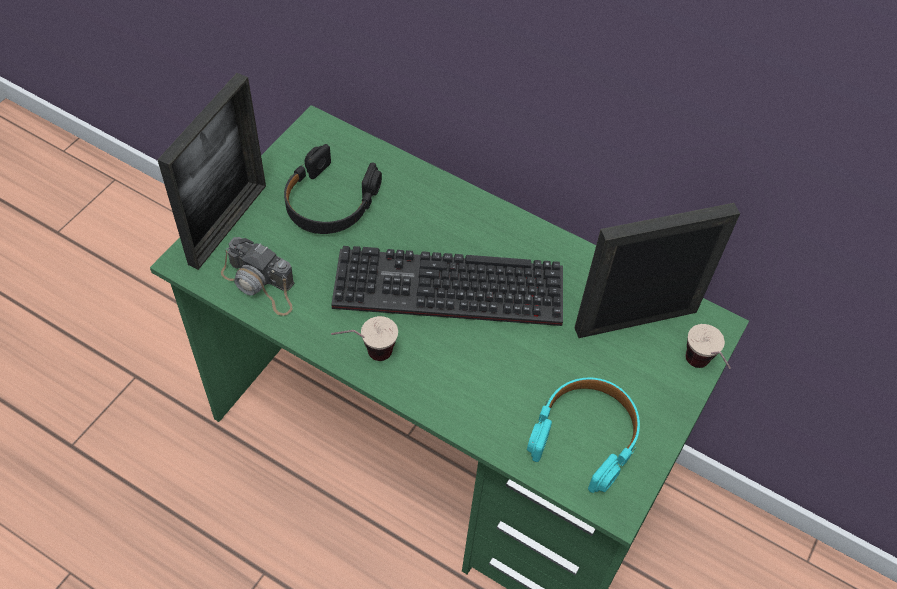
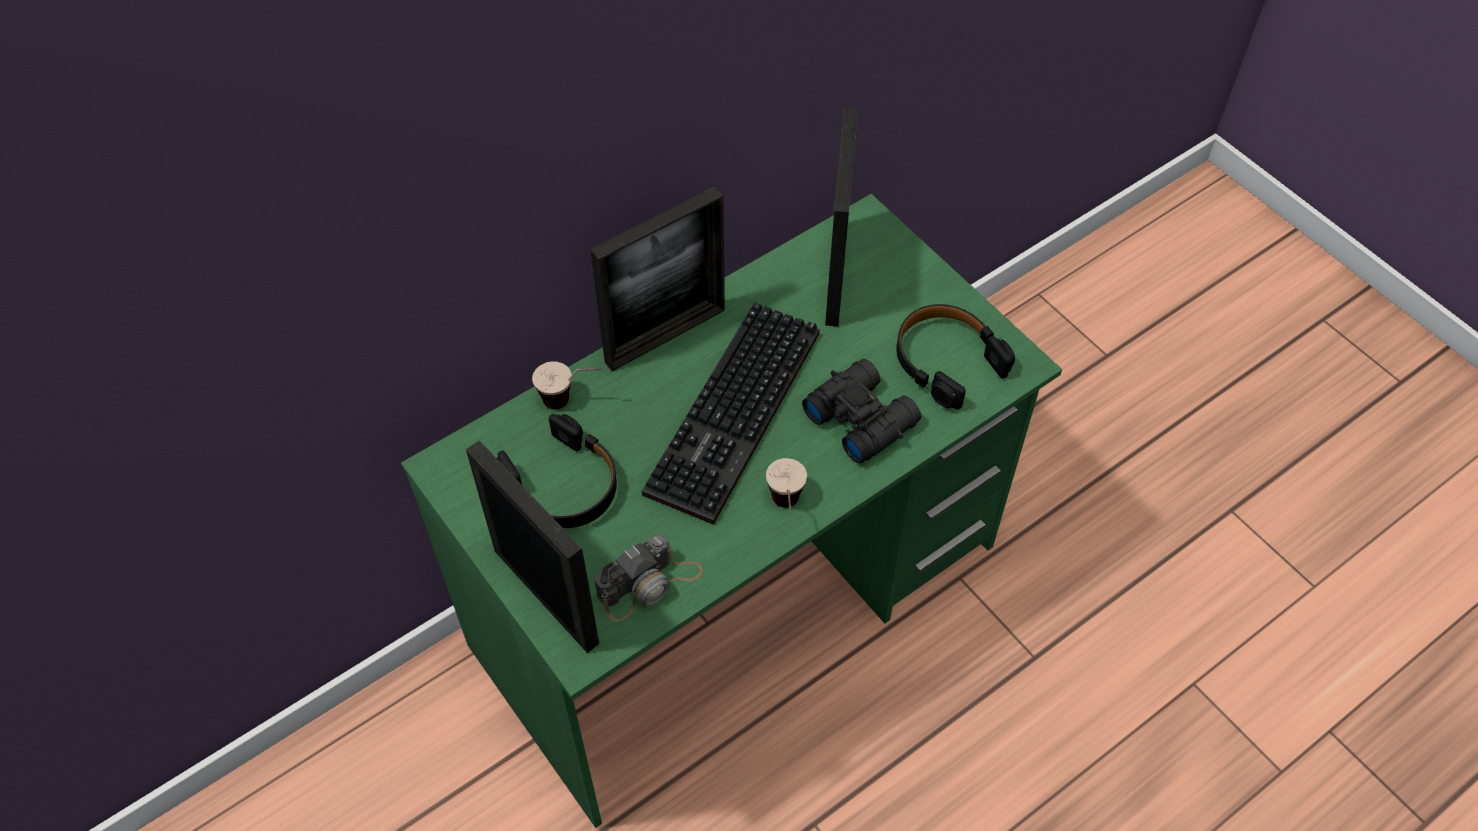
camera: 65 degrees left, 0 degrees up
(488, 383) = (860, 417): none -> black binoculars
(502, 219) = (665, 336): none -> picture frame
(585, 436) = (946, 361): turquoise headphones -> black headphones
(702, 370) = (910, 248): cup -> cup (571, 401)

